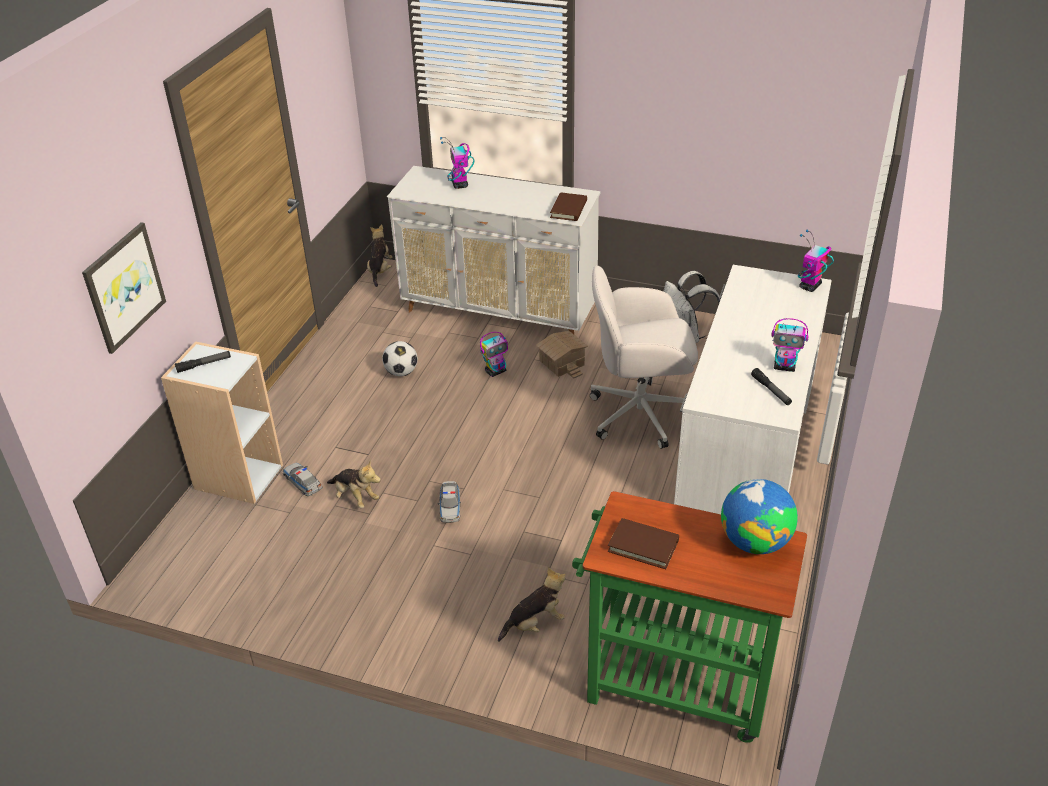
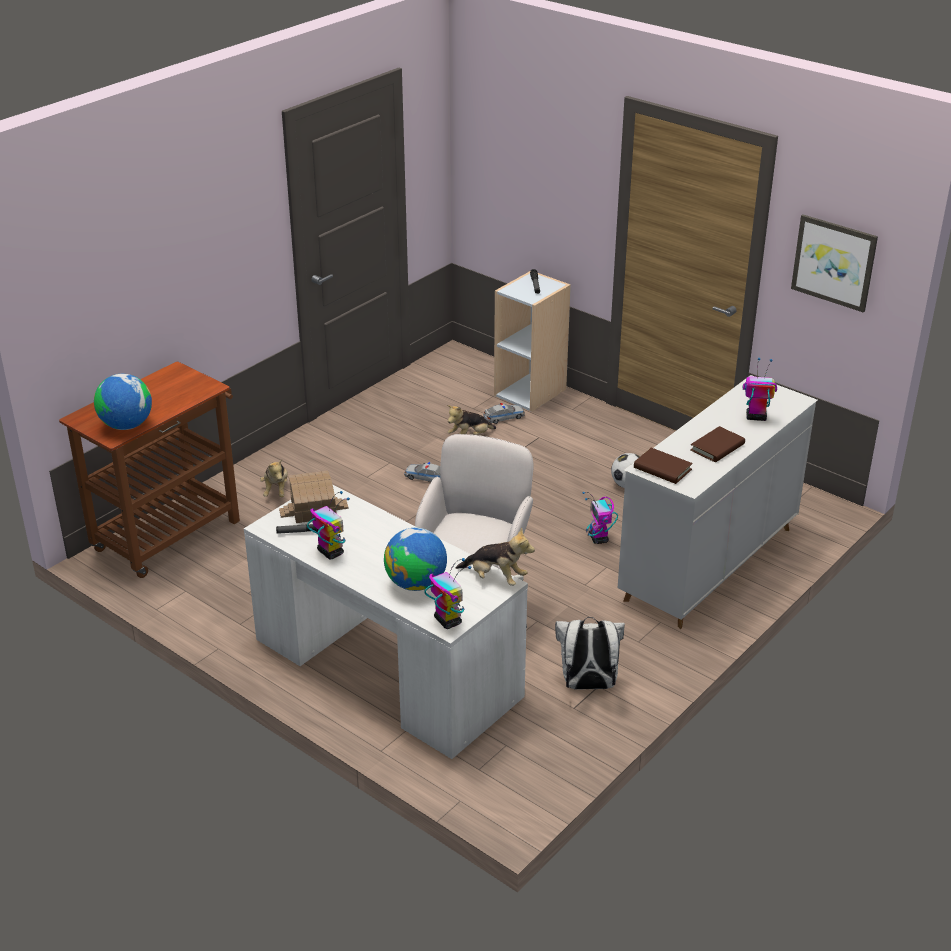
camera: 110 degrees right, 5 degrees down
(123, 287) = (532, 187): picture -> picture (834, 262)
(380, 271) = (827, 502): plush toy -> plush toy (495, 578)
(562, 362) = (590, 584): toy house -> toy house (314, 510)
(643, 546) = (169, 384): brown book -> brown book (717, 447)
(676, 685) = (168, 535): green cart -> brown cart
(782, 311) = (416, 583): none -> globe
(785, 367) = (330, 552): toy robot -> toy robot turned 105 degrees clockwise

